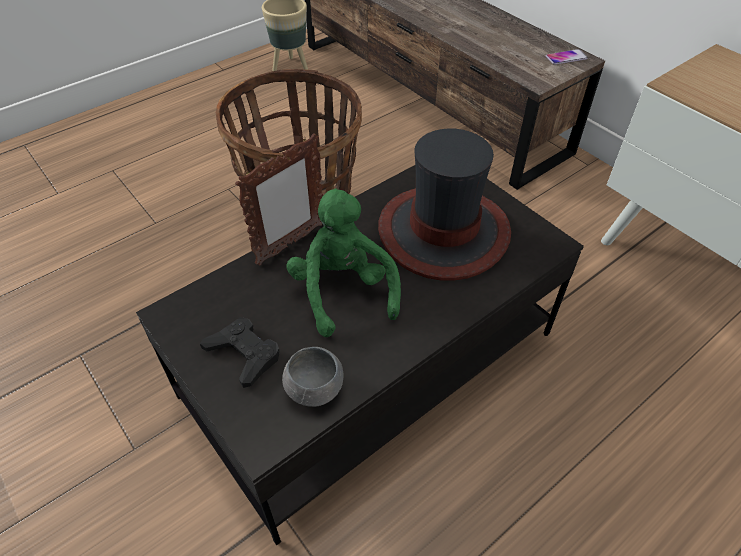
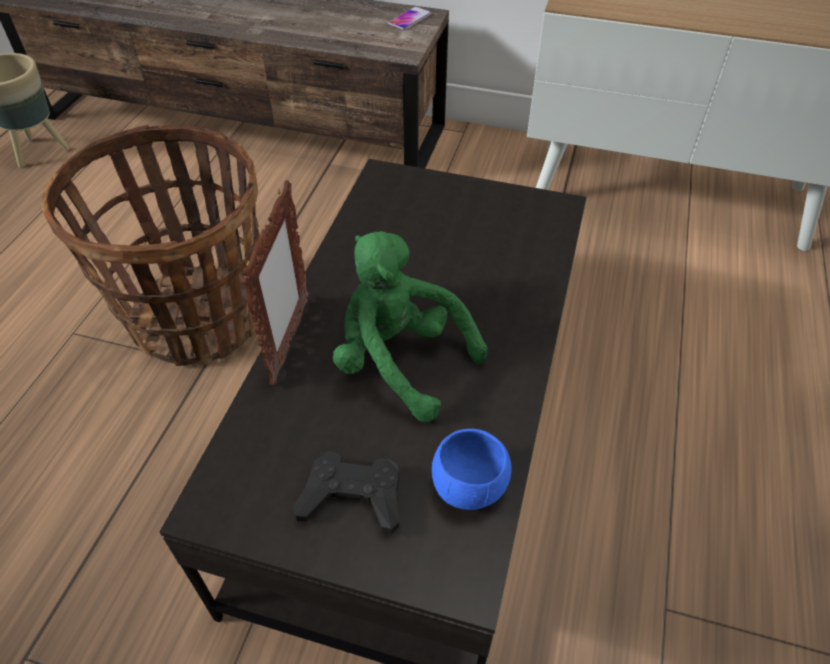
camera: 35 degrees left, 0 degrees up
(315, 389) = (469, 485): grey bowl -> blue bowl
(443, 232) = (447, 246): hat -> none

